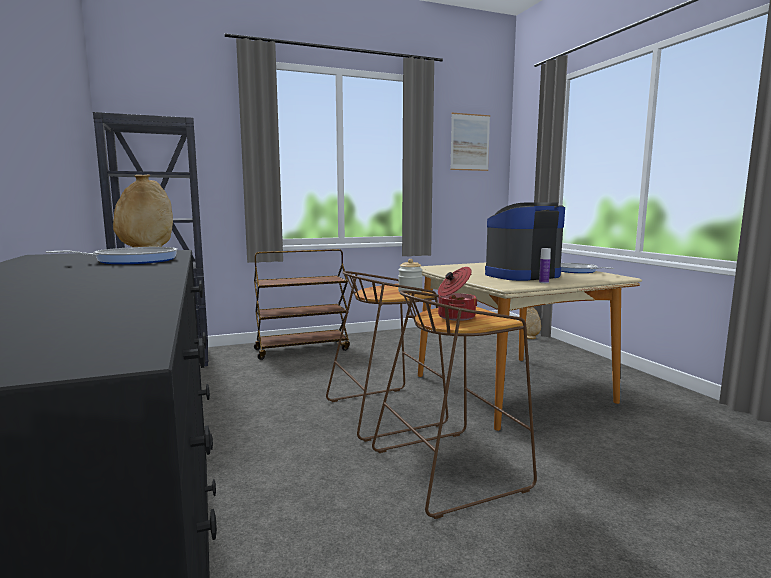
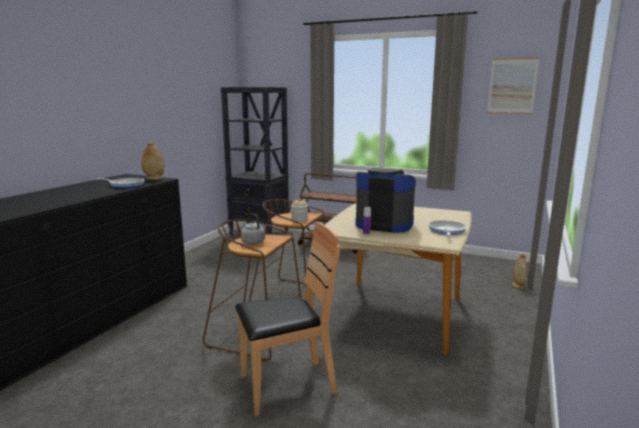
camera: 45 degrees right, 5 degrees up
(455, 317) = (252, 242): cooking pot -> grey kettle
(606, 501) = (286, 385): none -> brown chair

